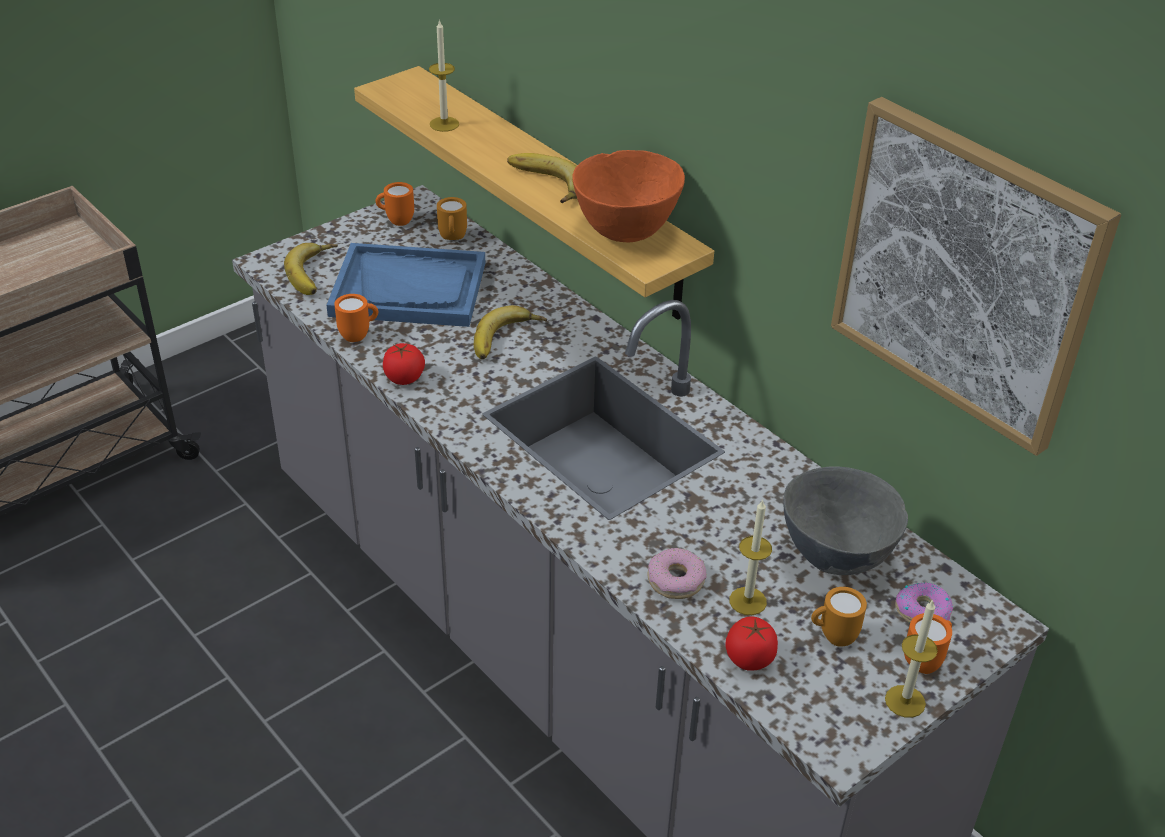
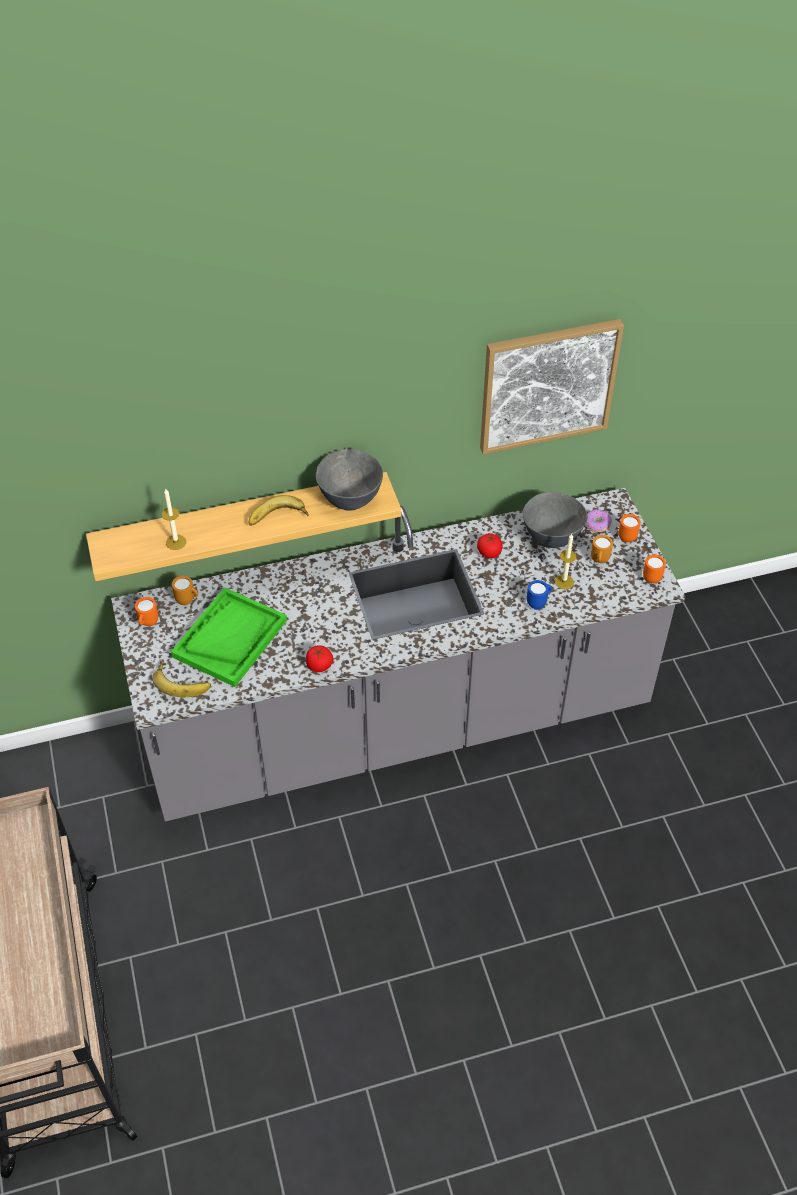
camera: 65 degrees left, 10 degrees up
(359, 335) = (264, 676): orange mug -> orange mug (651, 576)
(409, 289) = (230, 638): blue tray -> green tray
(507, 340) = (310, 607): banana -> none
(624, 233) = (349, 501): orange bowl -> grey bowl
(675, 580) = (538, 603): donut -> blue mug
(749, 658) = (599, 595): tomato -> tomato (489, 553)
(905, 701) = (645, 553): candle -> none

